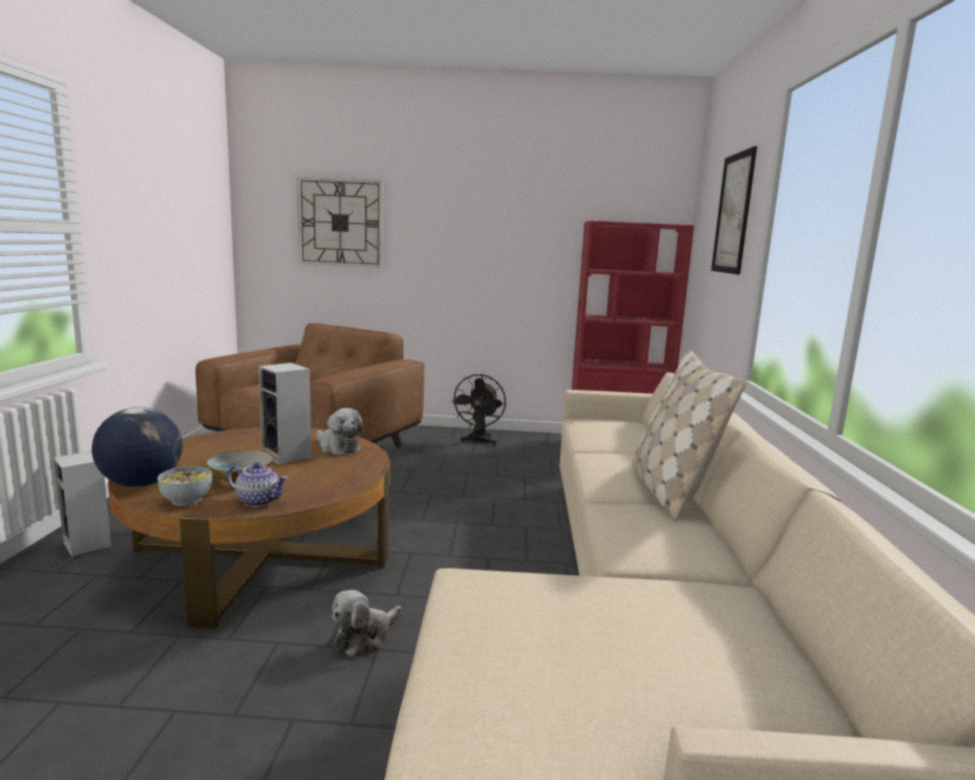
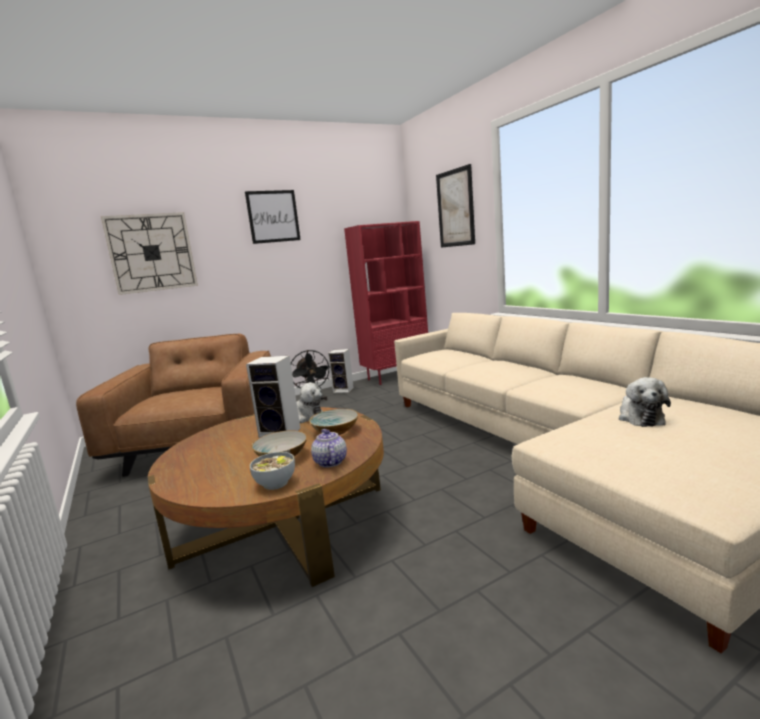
camera: 30 degrees left, 0 degrees up
(88, 544) = (112, 586): speaker -> speaker (344, 390)
(141, 484) = (209, 490): globe -> none
(259, 501) = (330, 462): teapot -> teapot turned 90 degrees counterclockwise
(329, 473) = (335, 431): none -> bowl
(365, 637) = (437, 528): plush toy -> plush toy (640, 417)
(489, 196) = (273, 216): none -> picture
(670, 491) = (536, 371): beige pillow -> none

